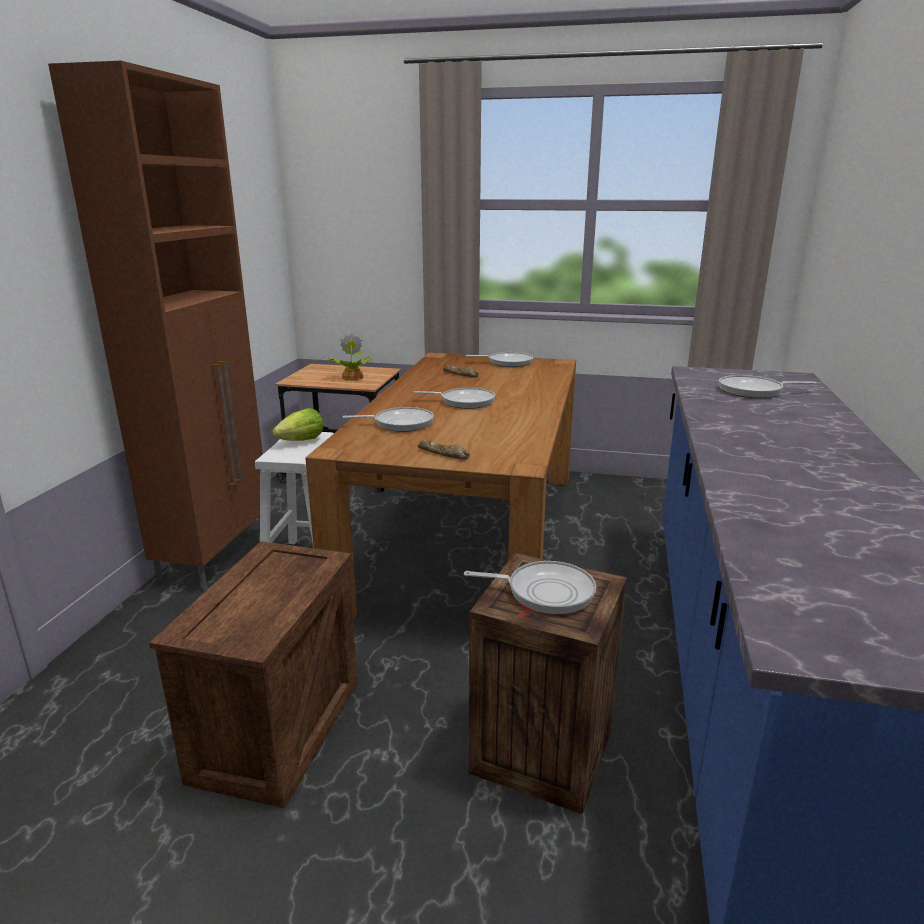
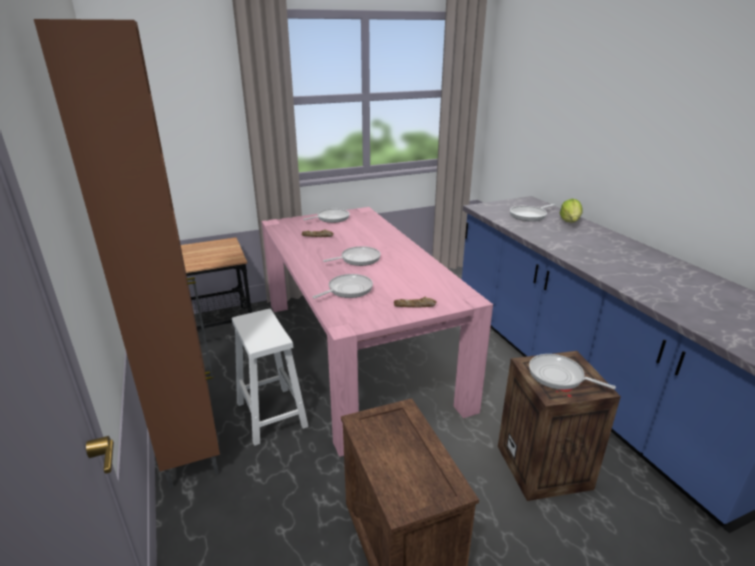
camera: 35 degrees left, 5 degrees up
(302, 441) = (259, 323): lettuce -> lettuce (570, 222)
(351, 378) = (211, 255): potted plant -> none
(469, 537) = (358, 350): brown dining table -> pink dining table
(545, 592) = (559, 376): frying pan -> frying pan turned 120 degrees counterclockwise

